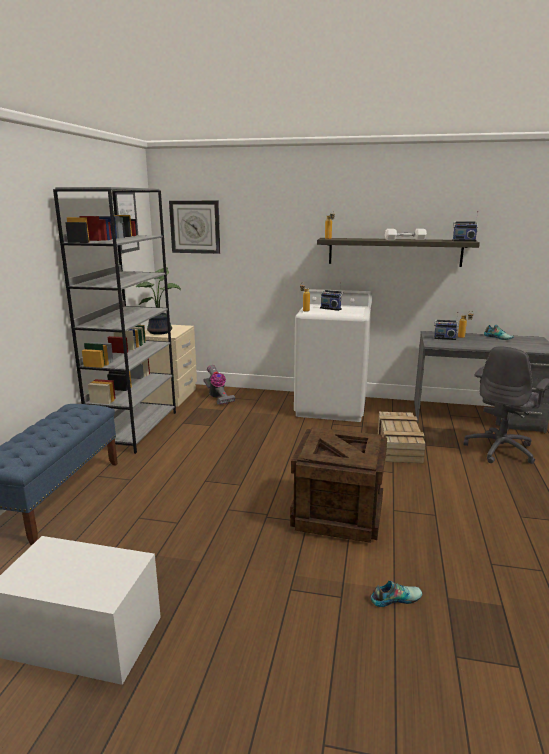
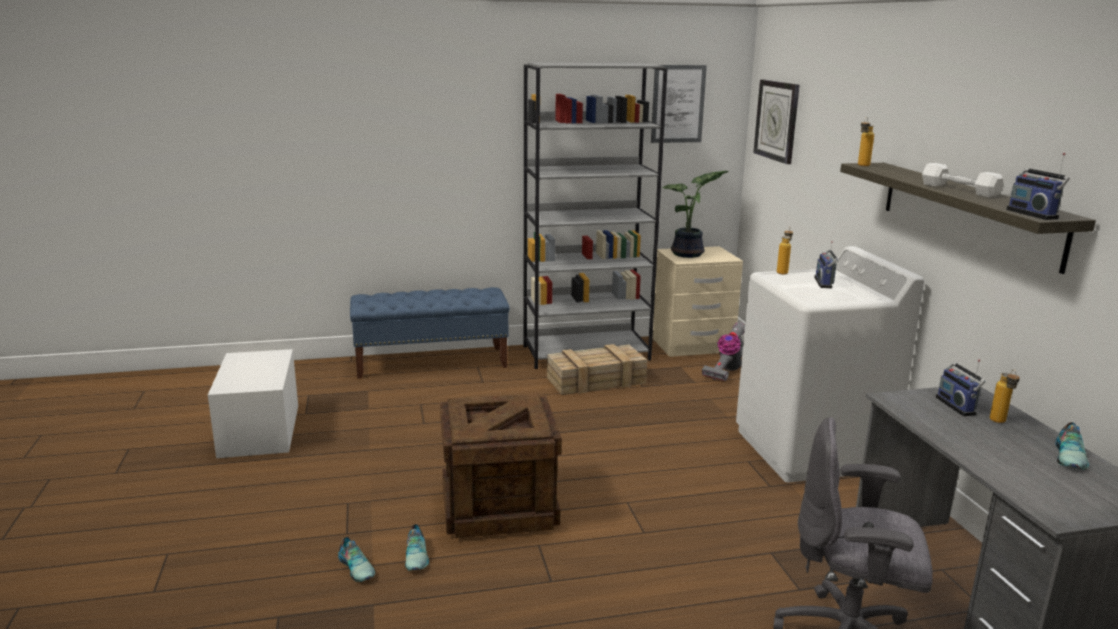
camera: 65 degrees right, 0 degrees up
(389, 564) = (417, 556): none -> shoe
(398, 444) = (742, 526): crate -> crate (597, 380)

